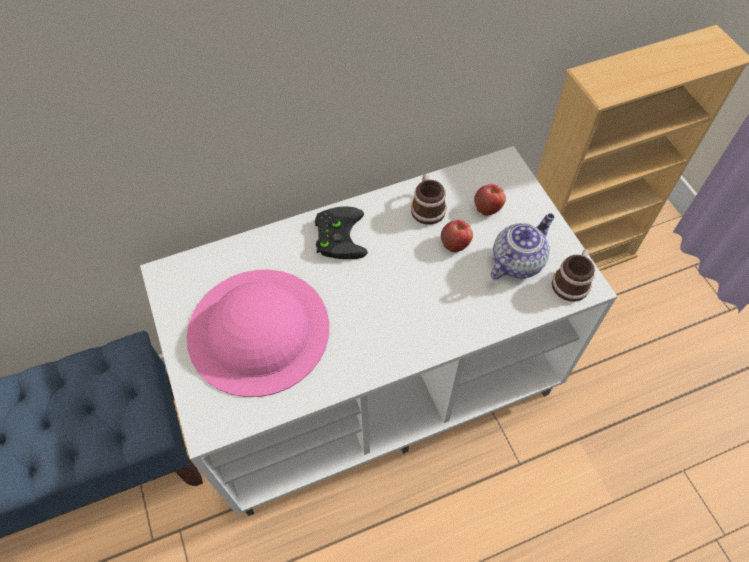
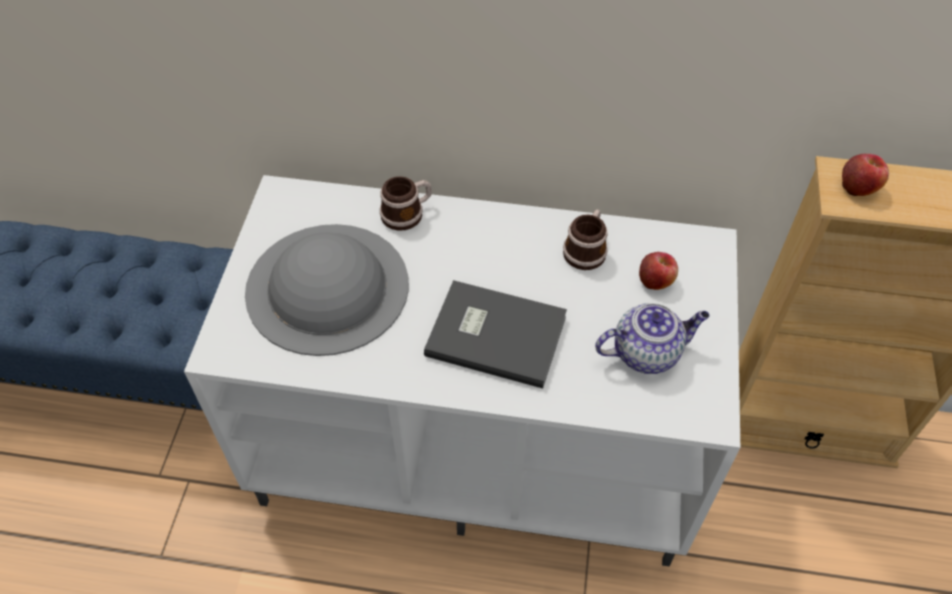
camera: 30 degrees right, 5 degrees down
(258, 330) = (327, 287): pink hat -> grey hat
(338, 235) = (471, 234): black game controller -> none
(407, 301) = (495, 333): none -> grey book
(455, 243) = (590, 300): apple -> apple (858, 187)
(572, 281) = (696, 404): mug -> mug (407, 213)

